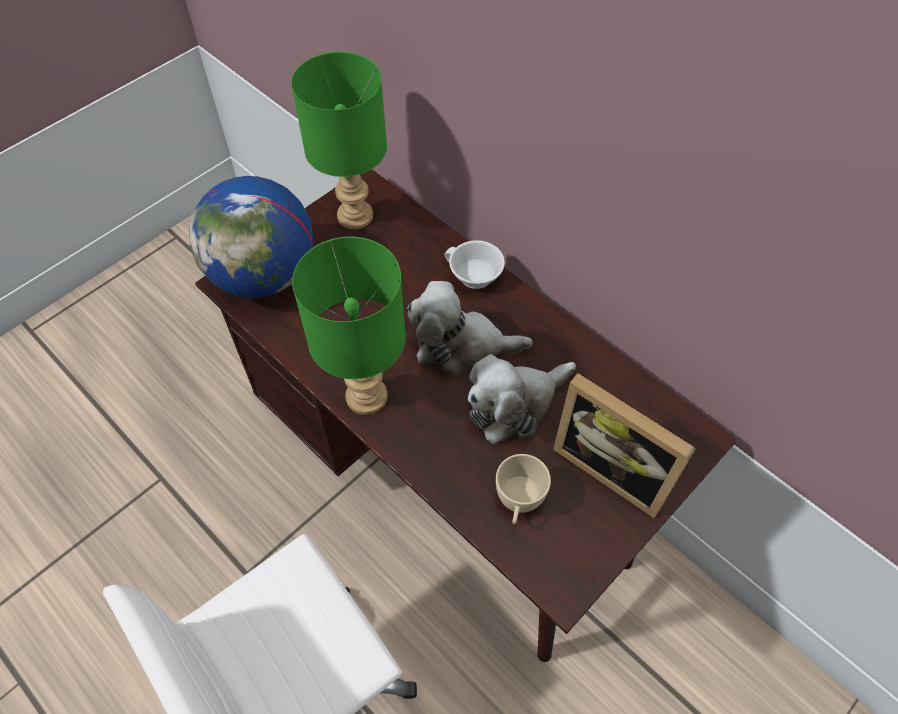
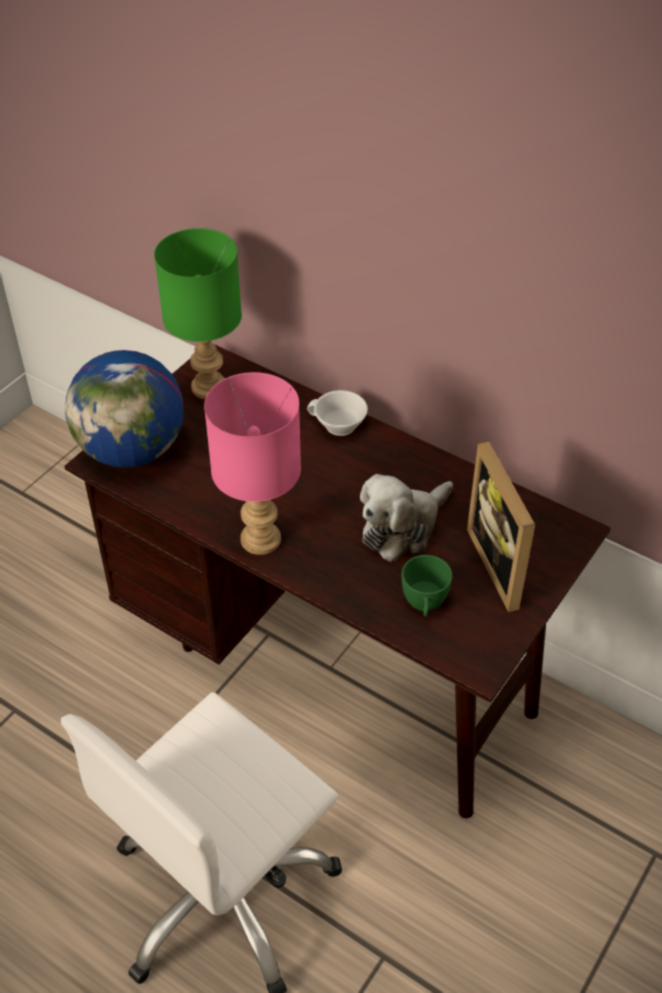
camera: 10 degrees left, 10 degrees down
(366, 398) = (261, 541): green table lamp -> pink table lamp
(461, 345) = (340, 485): plush toy -> none
(518, 503) = (424, 605): beige cup -> green cup
(613, 468) = (504, 565): picture frame -> picture frame turned 45 degrees clockwise

